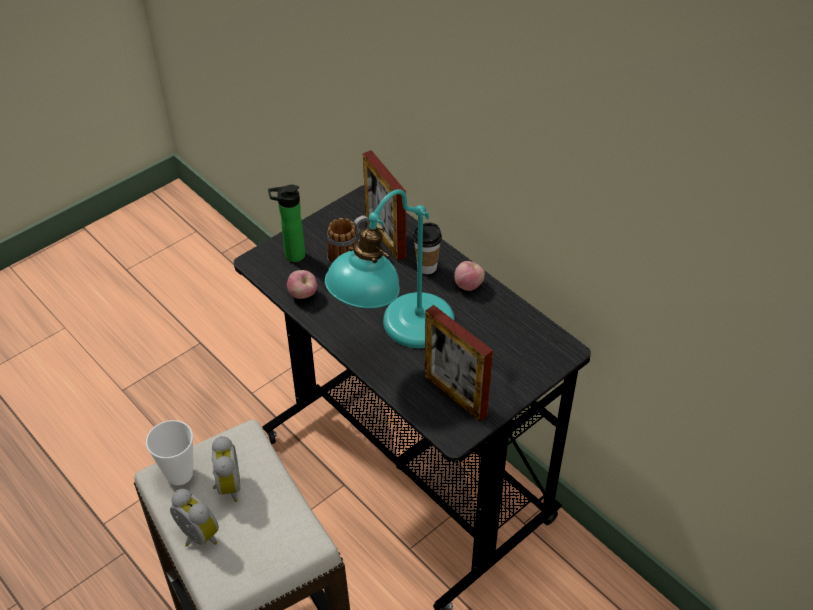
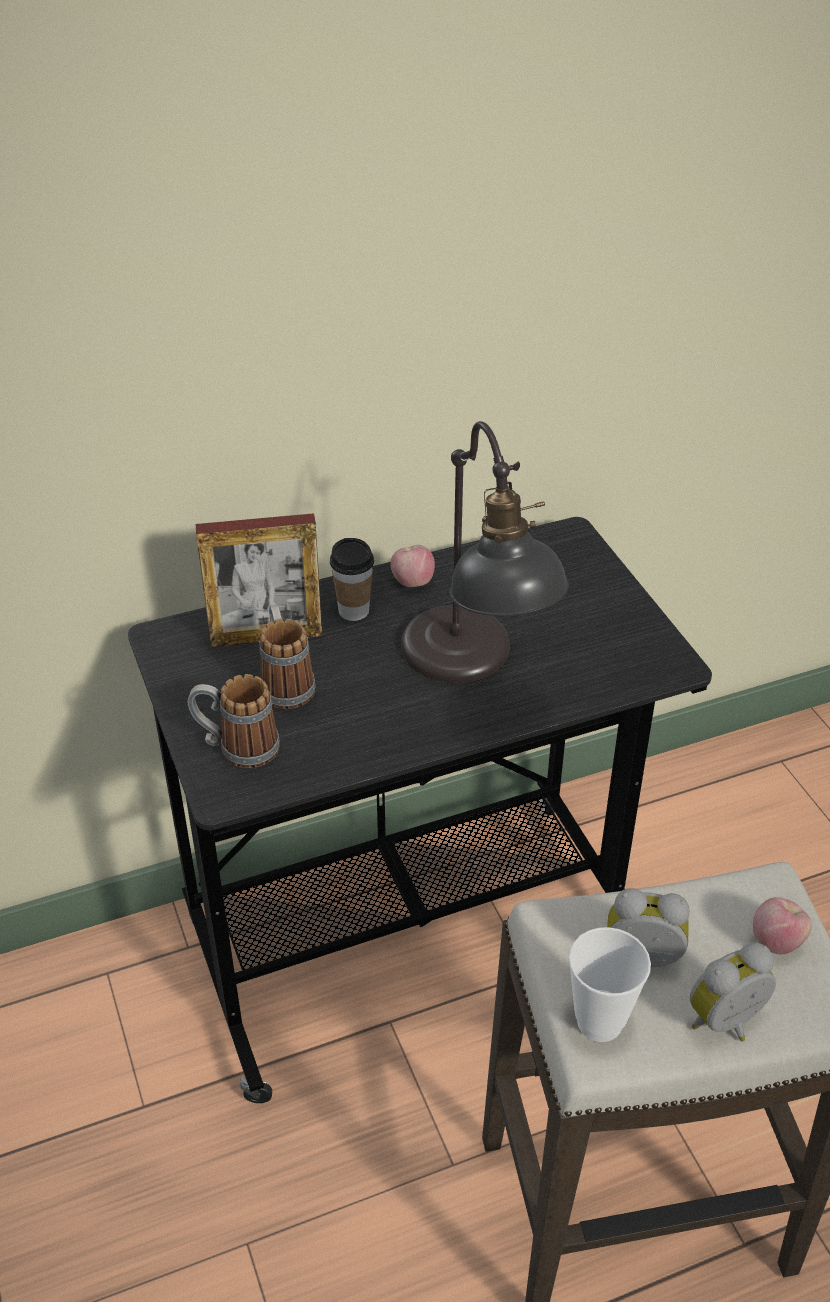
camera: 70 degrees left, 5 degrees down
(291, 256) = (237, 748): bottle -> mug
(303, 295) = (334, 753): apple -> apple (776, 941)
(396, 338) = (477, 676): turquoise table lamp -> grey table lamp
(455, 395) = (607, 647): picture frame -> none

